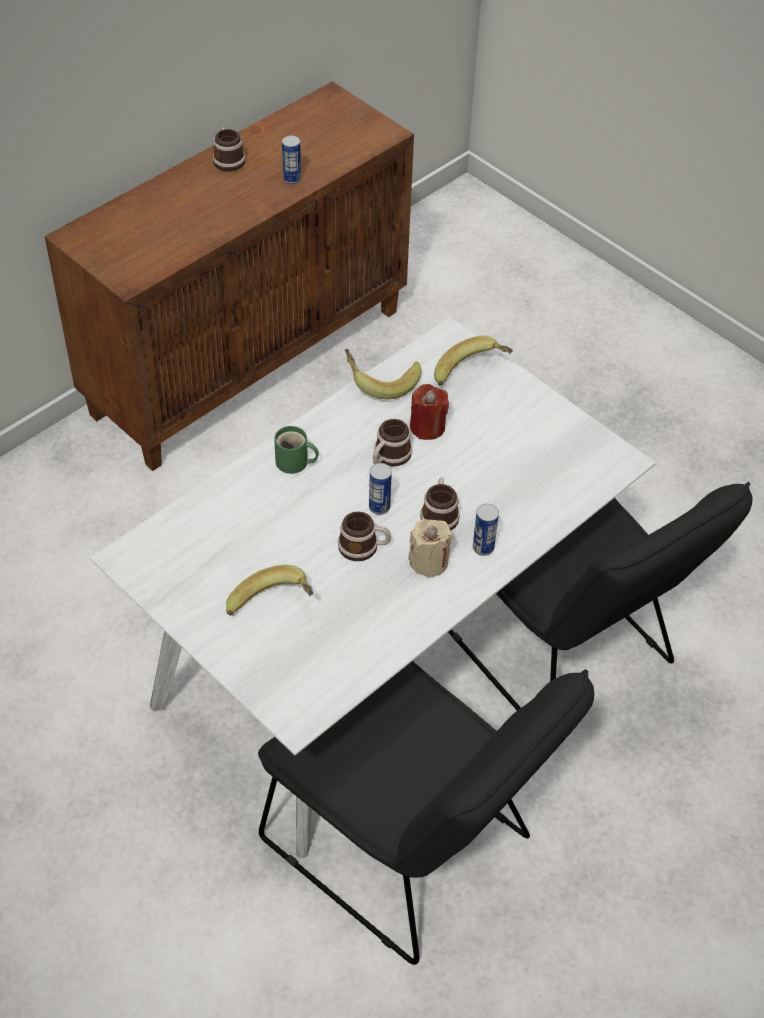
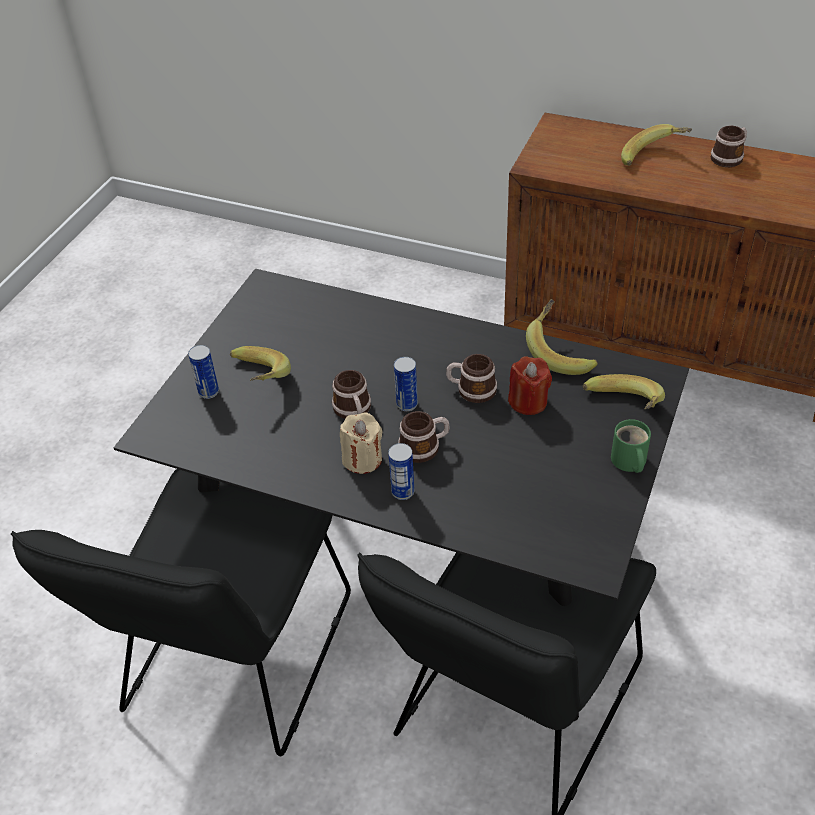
camera: 70 degrees right, 5 degrees down
(188, 202) = (653, 158): none -> banana
(292, 179) = (744, 198): can -> can (208, 392)
(294, 463) = (422, 335): green mug -> green mug (628, 461)
(375, 654) = (419, 564): white dining table -> black dining table

